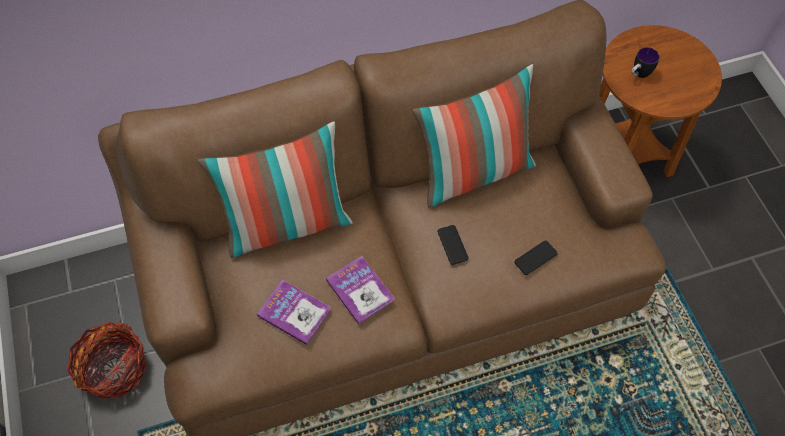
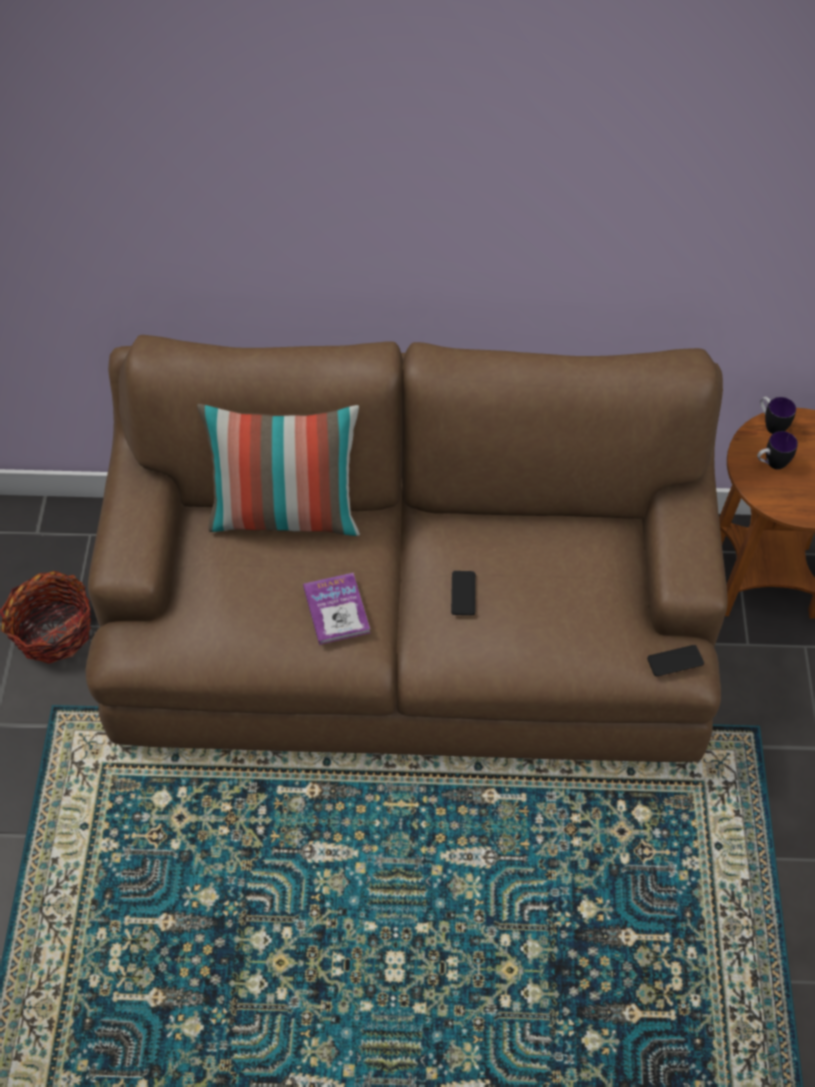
camera: 20 degrees right, 5 degrees down
(294, 313) = (254, 610): book -> none
(473, 172) = (525, 521): pillow -> none
(535, 258) = (554, 637): phone -> phone (675, 661)
(625, 45) = (771, 425): none -> mug

